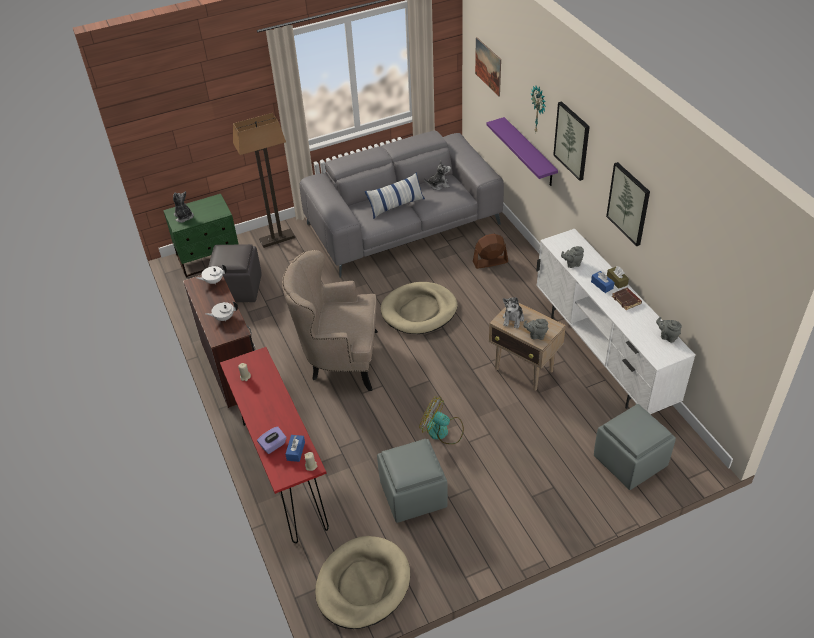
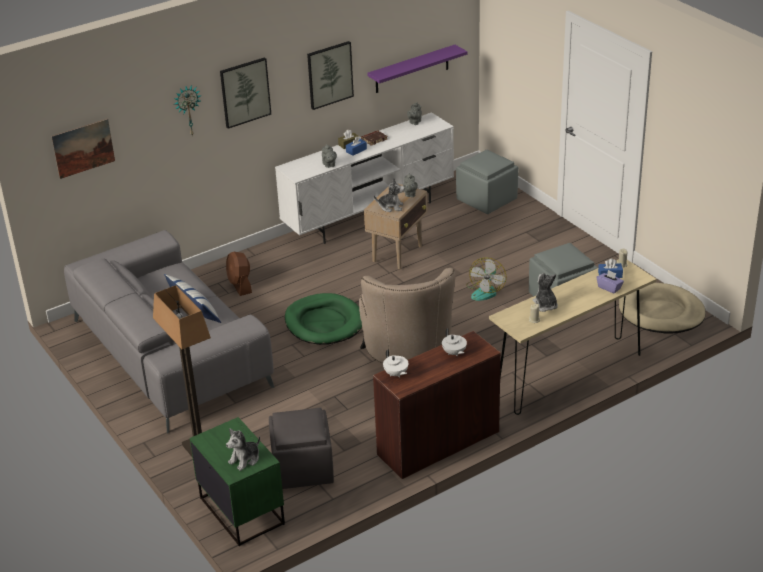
camera: 100 degrees left, 10 degrees down
(284, 474) = (569, 375): red console table -> beige console table
(419, 311) = (324, 323): beige dog bed -> green dog bed
(438, 185) = (154, 285): plush toy -> plush toy (545, 305)
(529, 152) = (183, 168): purple shelf -> purple shelf (412, 69)

